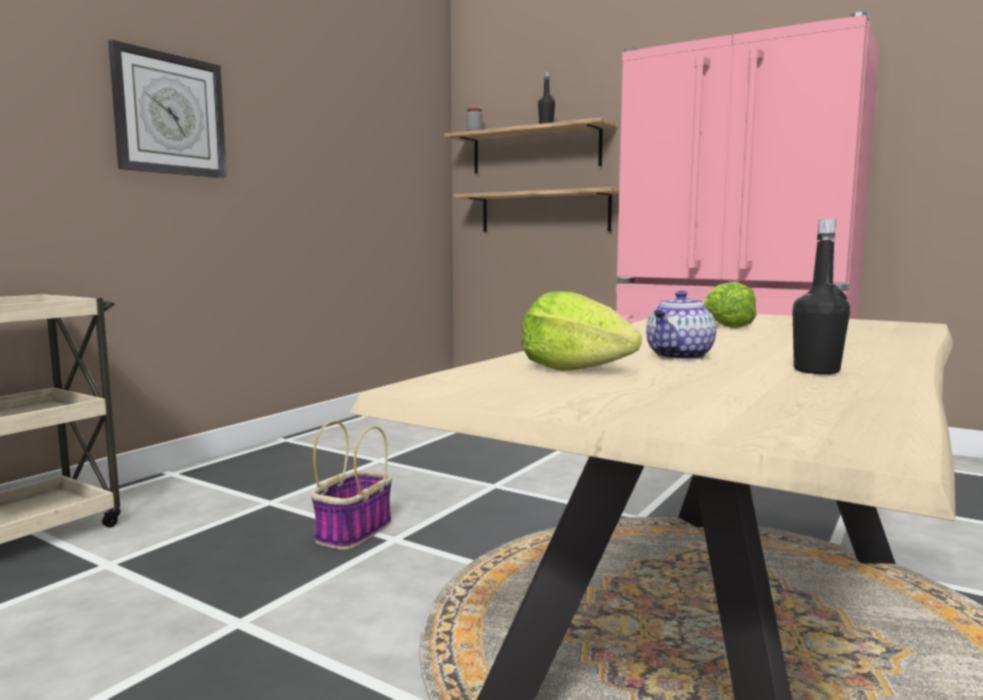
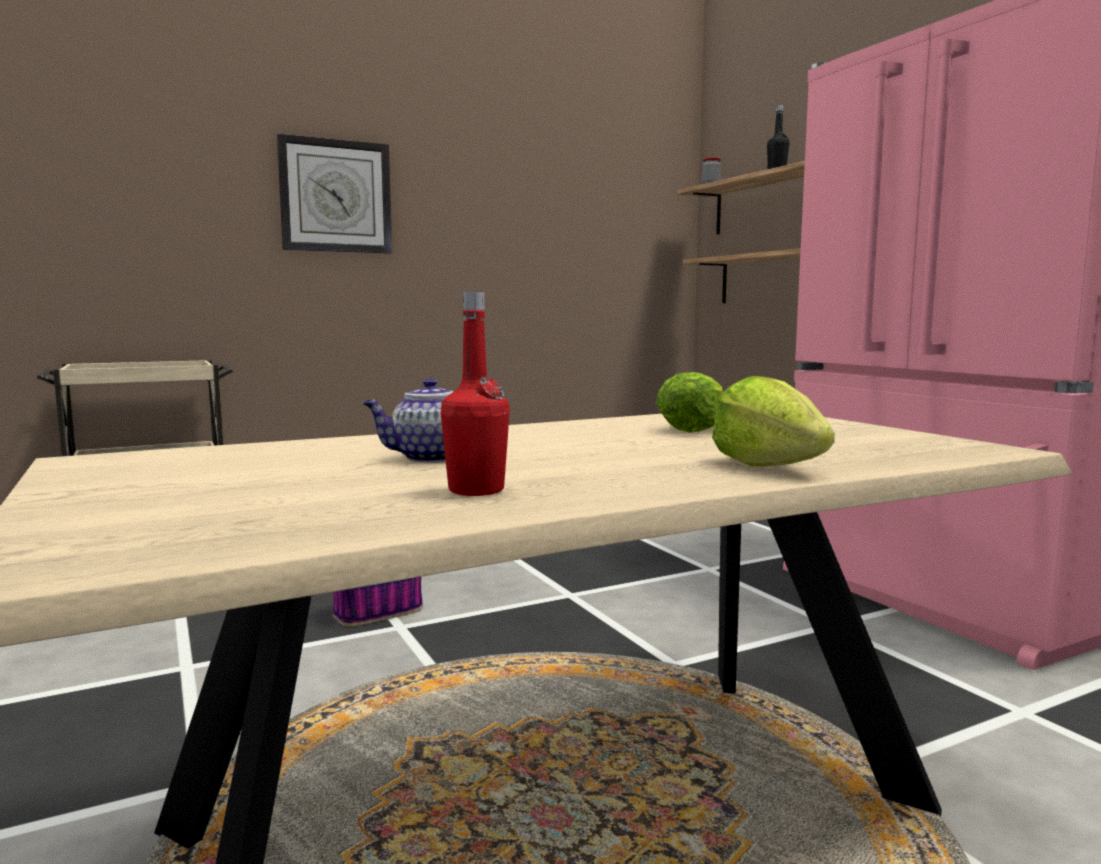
camera: 30 degrees right, 0 degrees up
(574, 369) = (270, 458): lettuce -> lettuce (769, 466)
(816, 371) = (476, 490): black bottle -> red bottle

